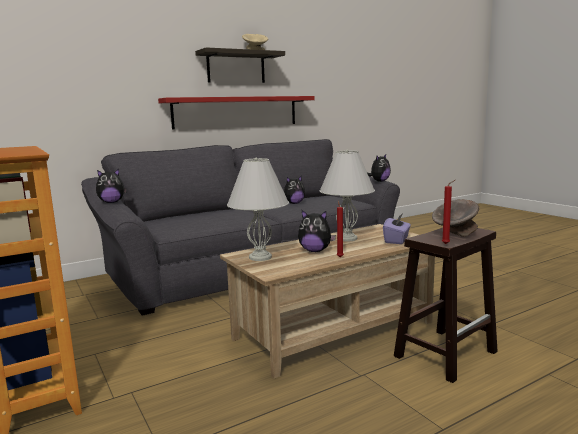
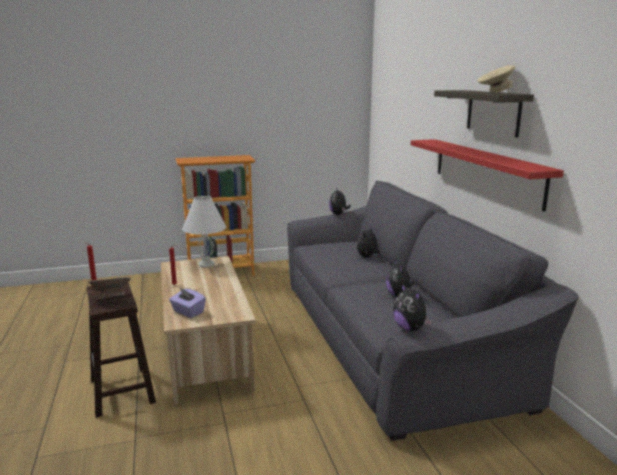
camera: 105 degrees right, 5 degrees up
(315, 251) = (199, 280): plush toy -> plush toy (368, 257)
(347, 238) = (218, 295): white table lamp -> none

